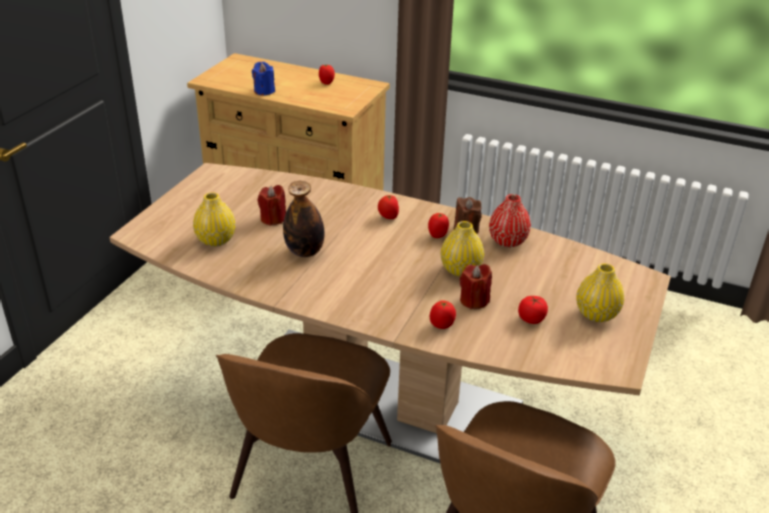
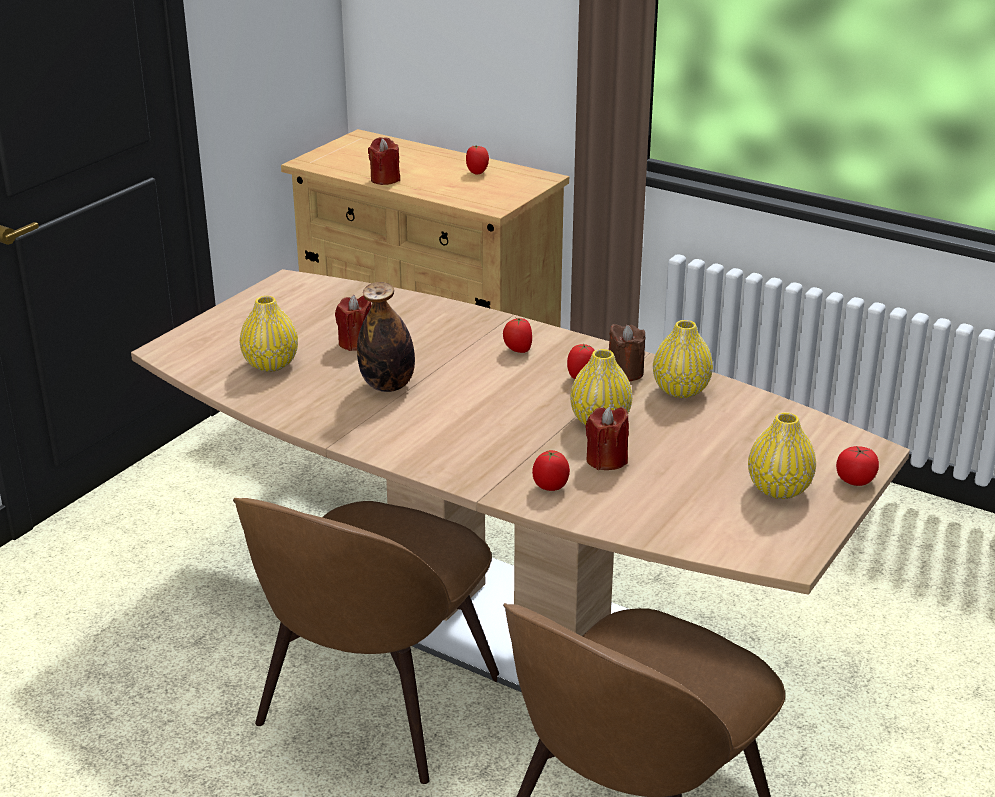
camera: 10 degrees right, 5 degrees down
(264, 91) = (385, 179): blue candle -> red candle
(507, 241) = (680, 390): red vase -> yellow vase
(531, 319) = (681, 488): tomato -> tomato (855, 480)

